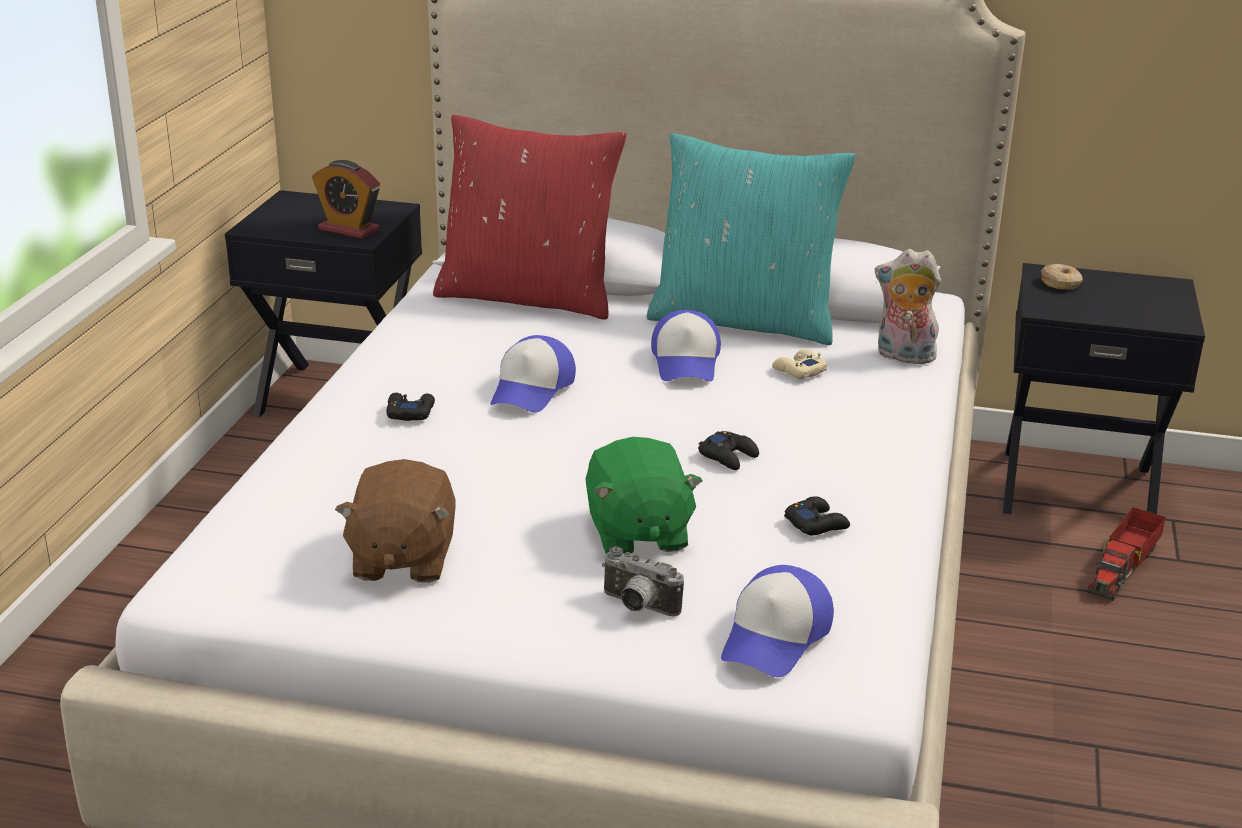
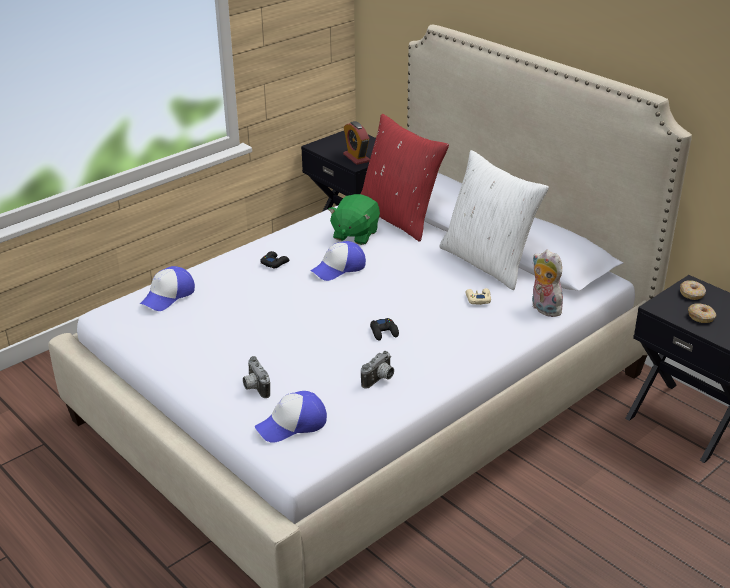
camera: 35 degrees right, 5 degrees up
(401, 559) = (192, 330): brown plush toy -> none
(637, 534) = (297, 355): green plush toy -> green plush toy (355, 235)
(686, 362) = (428, 277): cap -> cap (168, 296)
(744, 320) = (488, 262): turquoise pillow -> white pillow
(816, 523) = (380, 380): black game controller -> camera
(1110, 306) = (701, 317): none -> donut
(1123, 567) = (659, 474): toy truck -> none

